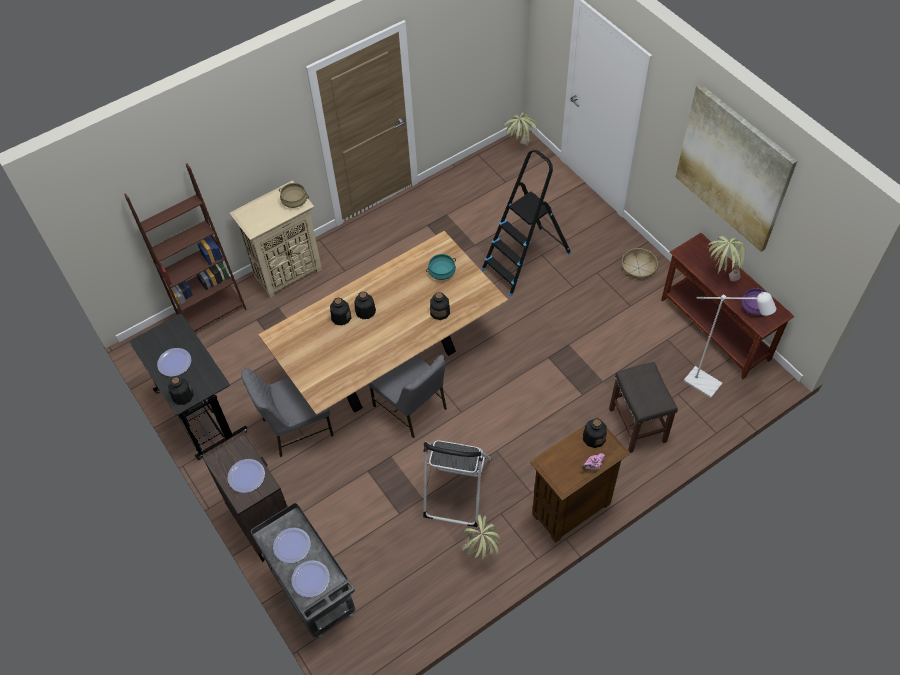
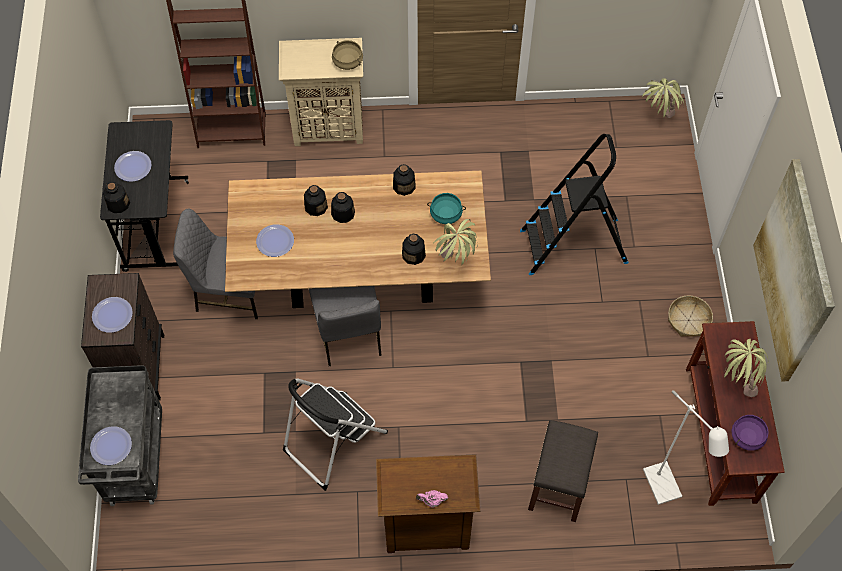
camera: 30 degrees right, 5 degrees up
(292, 545) = (117, 404): plate -> plate (275, 241)
(481, 555) = (309, 520): potted plant -> potted plant (455, 265)
(594, 437) = (455, 473): bottle -> bottle (404, 186)

